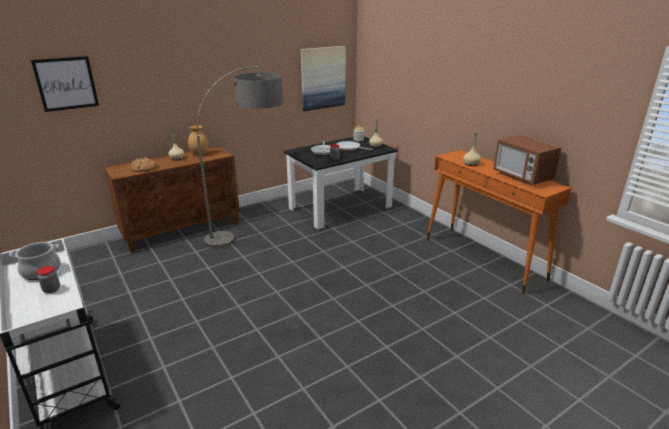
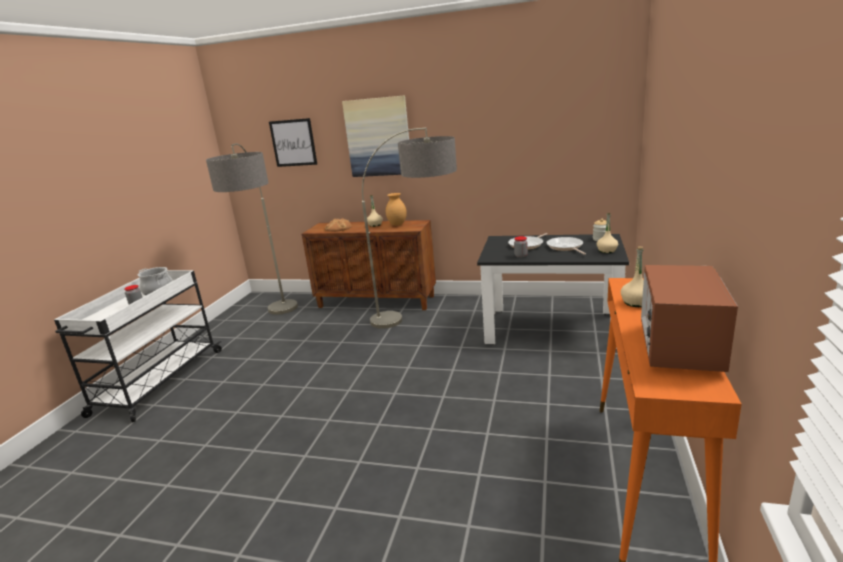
camera: 50 degrees right, 5 degrees down
(109, 279) = (276, 323): none -> floor lamp
(323, 78) = (579, 148): picture -> picture (378, 137)

